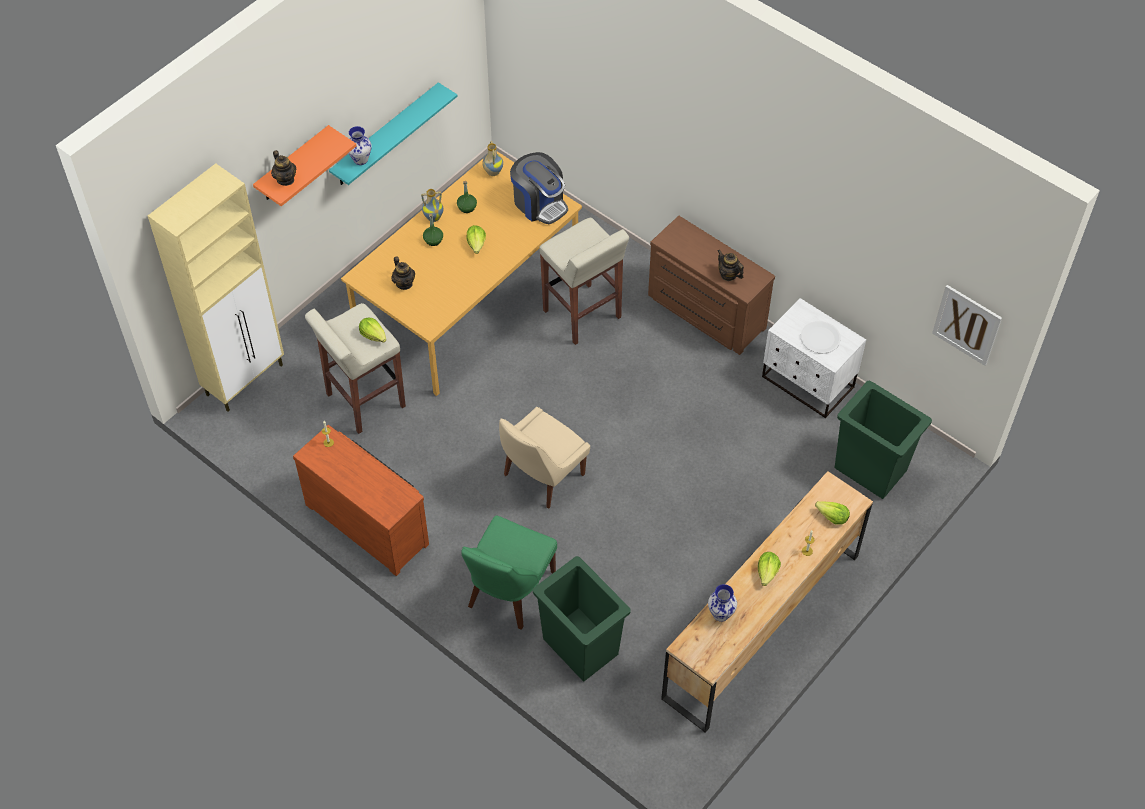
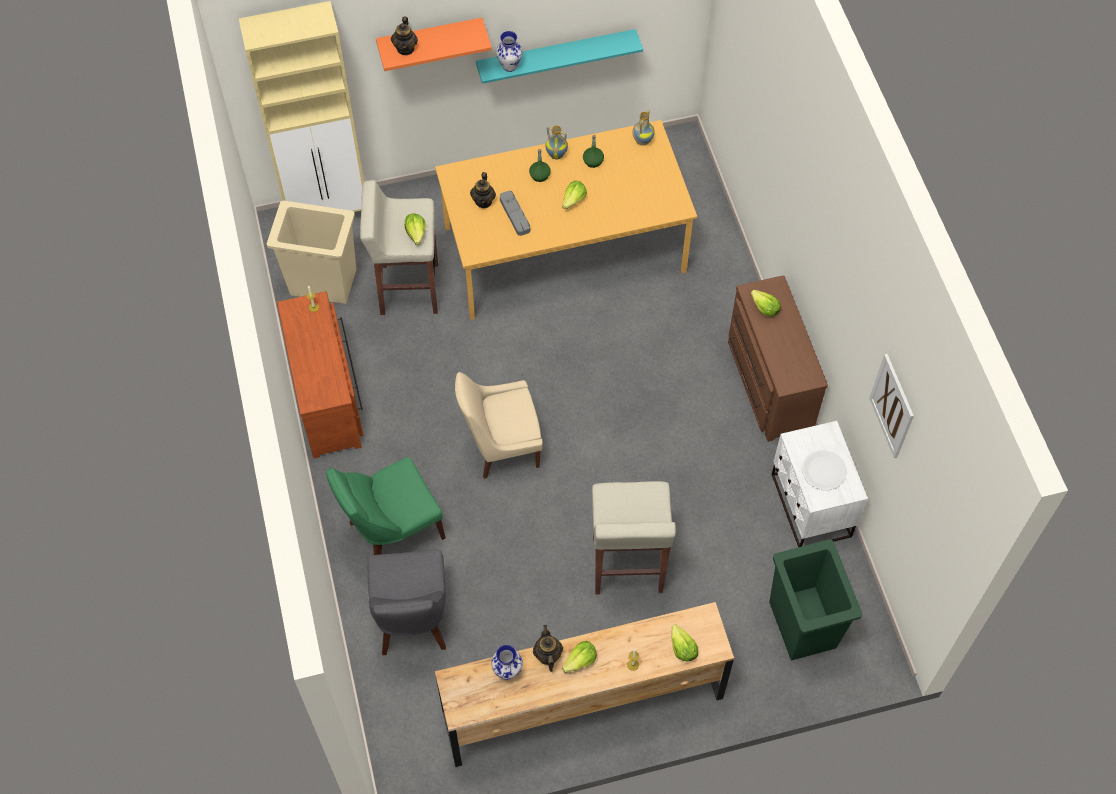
camera: 35 degrees right, 5 degrees up
(286, 435) = (322, 281): none -> beige trash can
(438, 280) = (515, 215): none -> grey tray
(539, 204) = (660, 193): coffee machine -> none
(580, 648) = (412, 620): green trash can -> grey chair
(582, 315) = (654, 320): beige stool -> beige stool (627, 566)
(684, 246) = (764, 308): none -> lettuce
(728, 275) = (783, 359): teapot -> teapot (547, 655)
(967, 324) = (934, 544): picture -> picture (892, 406)

